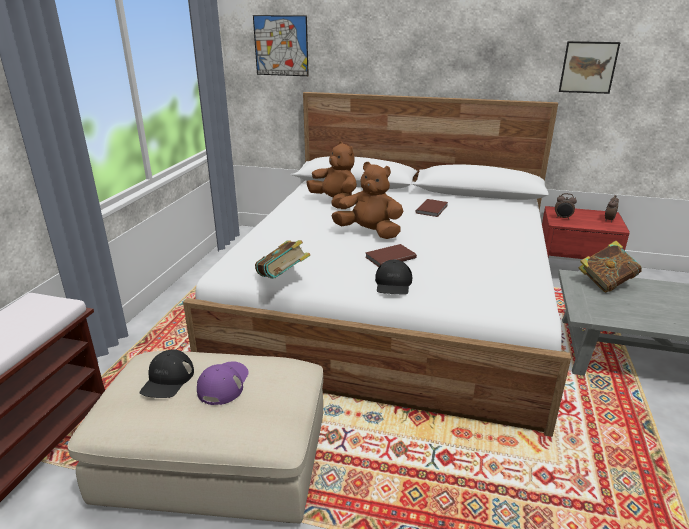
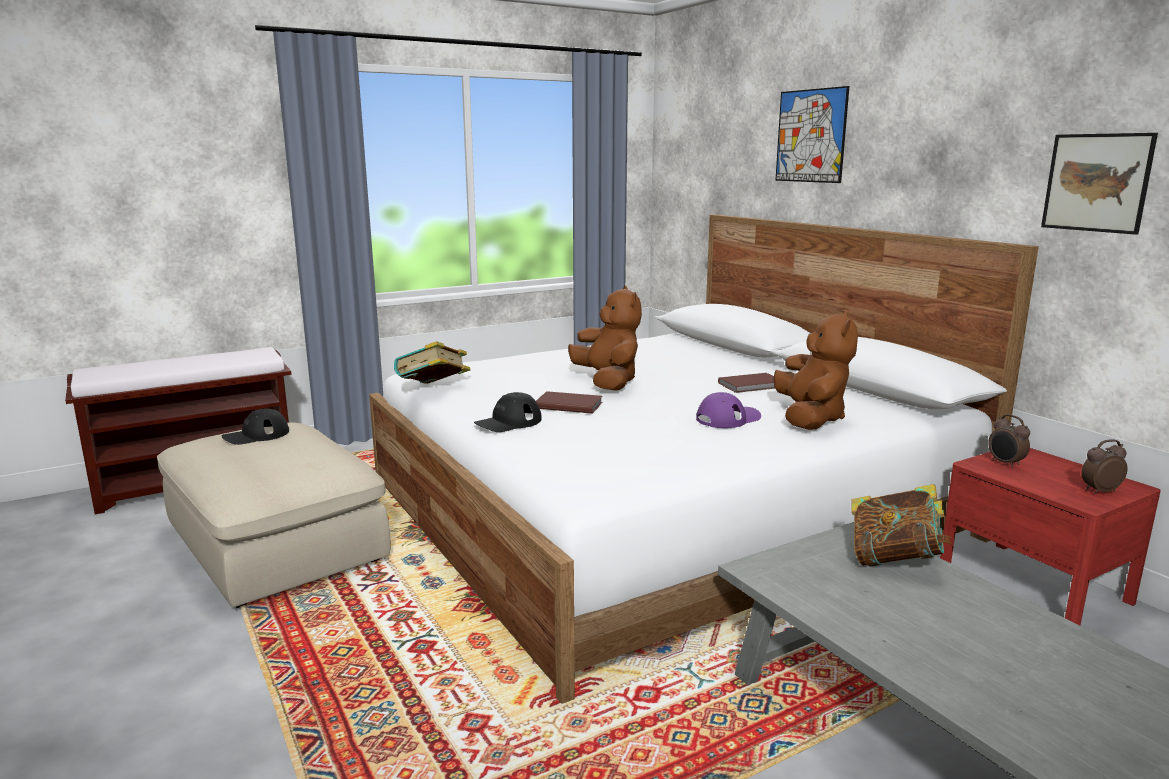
camera: 45 degrees right, 10 degrees down
(223, 384) = (275, 451): purple cap -> purple cap (728, 418)
(281, 46) = (700, 153): picture -> picture (811, 136)
(335, 202) = (653, 353): brown plush toy -> brown plush toy (810, 418)

